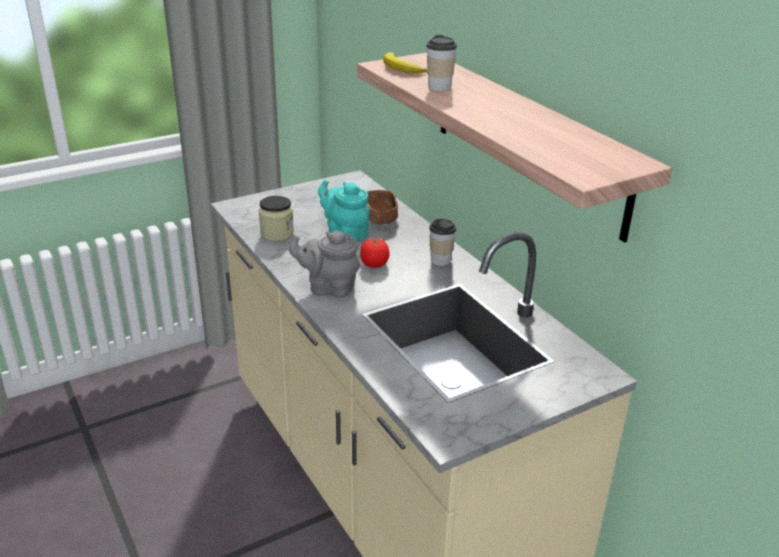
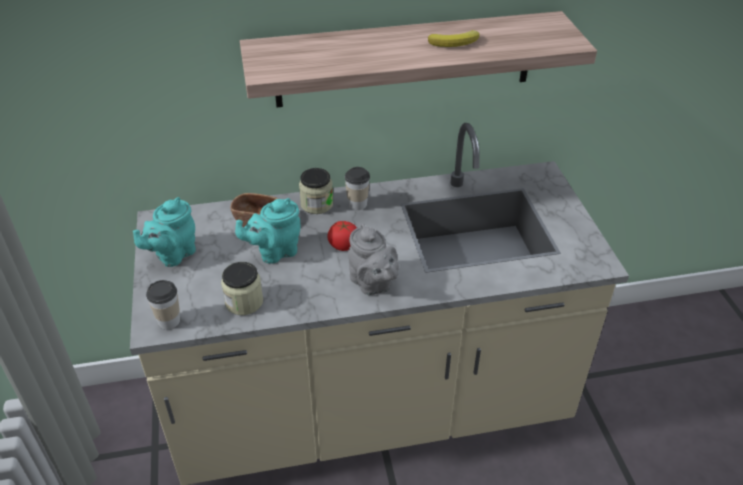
camera: 70 degrees left, 10 degrees up
(316, 194) = (173, 255): none -> turquoise teapot
(328, 288) = (372, 284): grey teapot -> grey teapot turned 60 degrees counterclockwise
(401, 68) = (284, 64): banana -> banana (456, 42)
(424, 240) = (317, 204): none -> jar
(439, 87) = (352, 56): cup -> cup (169, 321)

